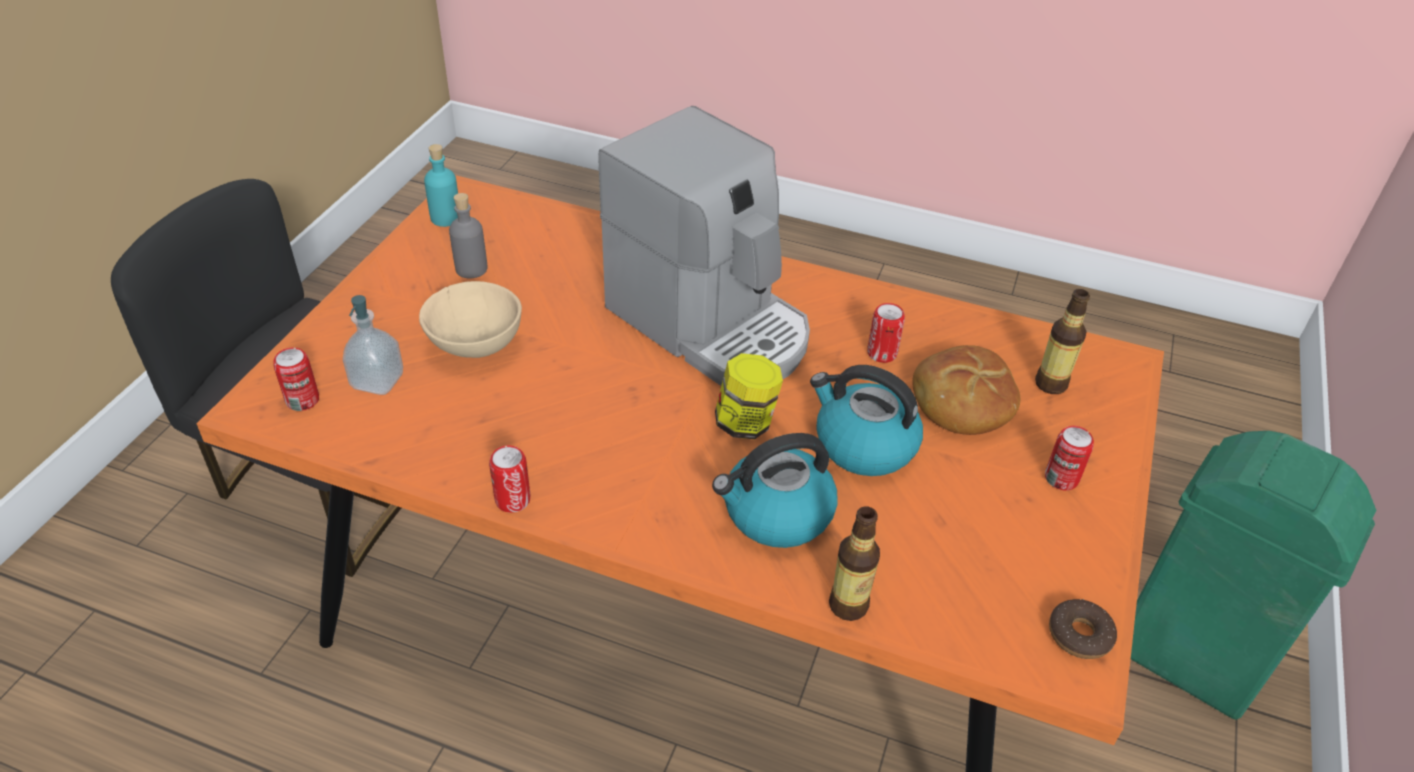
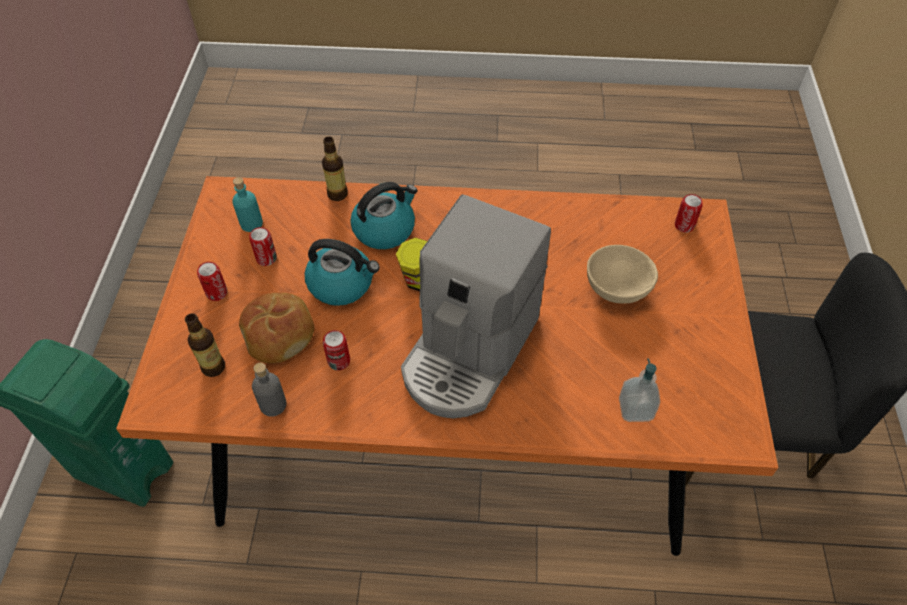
camera: 165 degrees right, 10 degrees up
(377, 381) = (654, 248): soap dispenser -> soap dispenser (635, 409)
(446, 218) = (733, 405): turquoise bottle -> turquoise bottle (251, 223)
(471, 268) = (670, 355): grey bottle -> grey bottle (273, 405)
(512, 500) = (528, 202): can -> can (266, 258)
(711, 325) = (469, 352): coffee machine -> coffee machine turned 90 degrees counterclockwise
(1079, 635) = (220, 208): donut -> none

